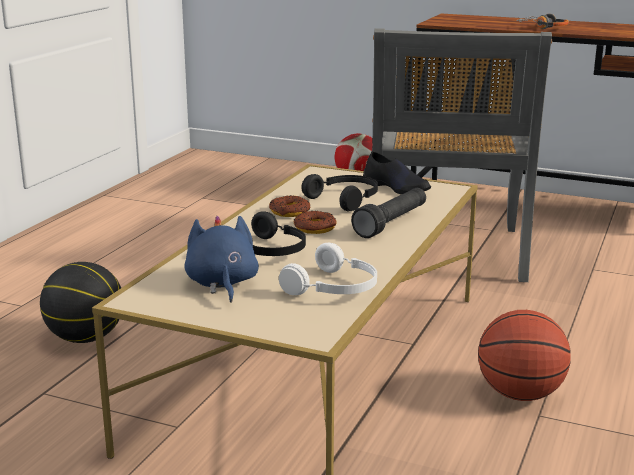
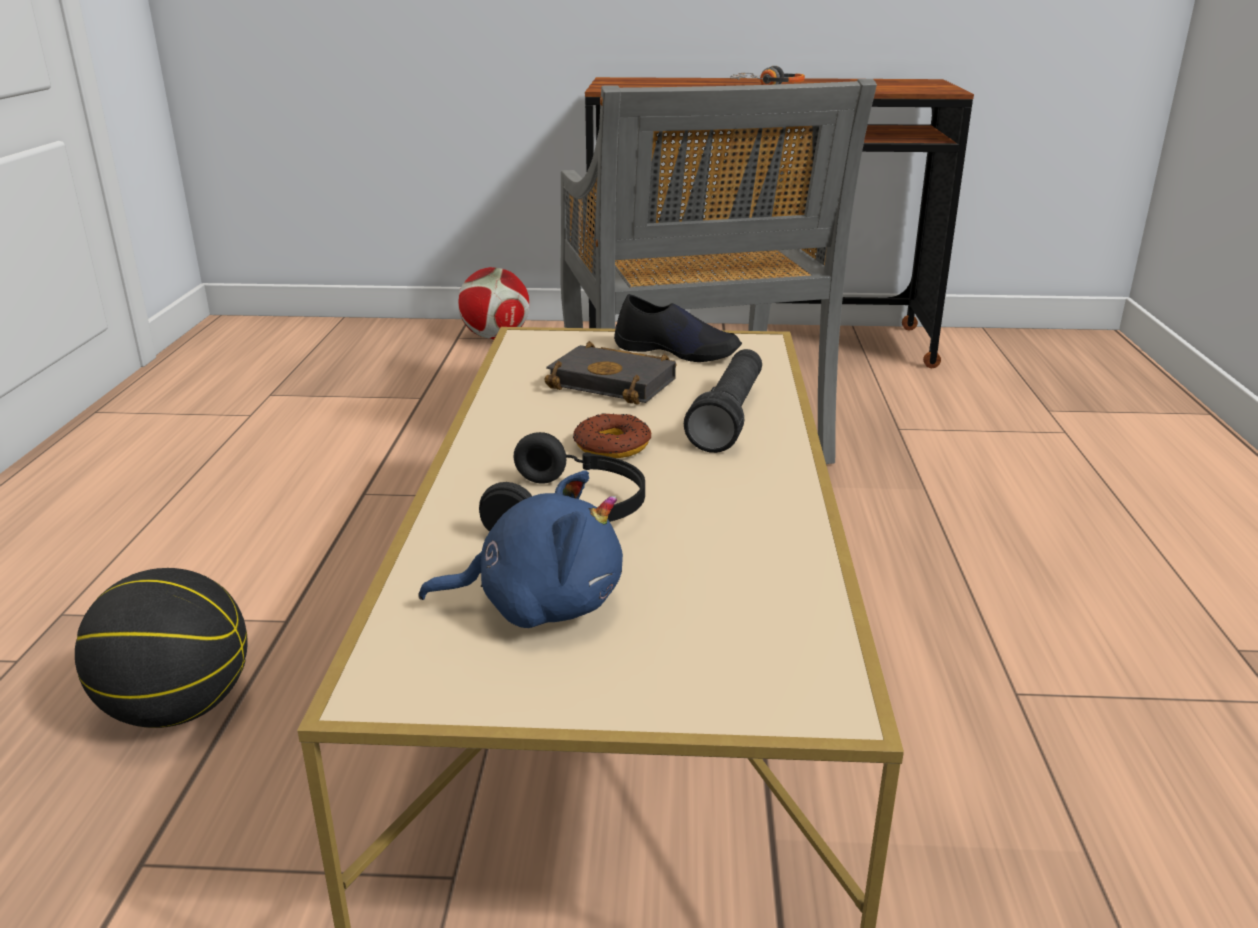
camera: 20 degrees left, 5 degrees up
(222, 284) = (539, 604): blue plush toy -> blue plush toy turned 120 degrees clockwise
(289, 212) = (543, 419): donut -> none
(334, 288) = (757, 572): white headphones -> none
(346, 199) = (617, 383): black headphones -> black book
(520, 394) = (962, 659): basketball -> none

